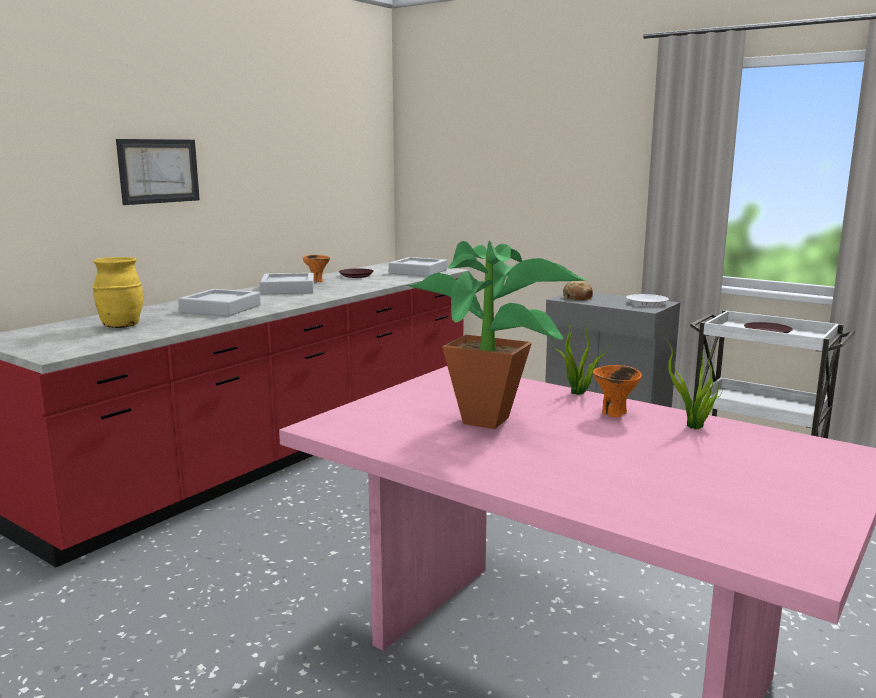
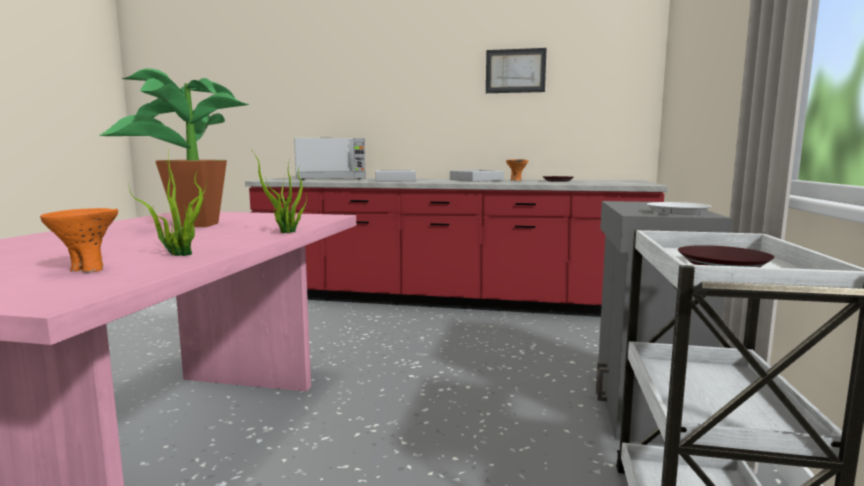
camera: 65 degrees right, 5 degrees down
(121, 326) = (332, 179): yellow vase -> microwave
(159, 171) = (407, 93): picture -> picture (515, 71)
(418, 272) = (614, 183): grey tray -> none
(577, 297) = (637, 203): bread -> none
(614, 413) = (223, 239): orange bowl -> orange bowl (87, 269)

